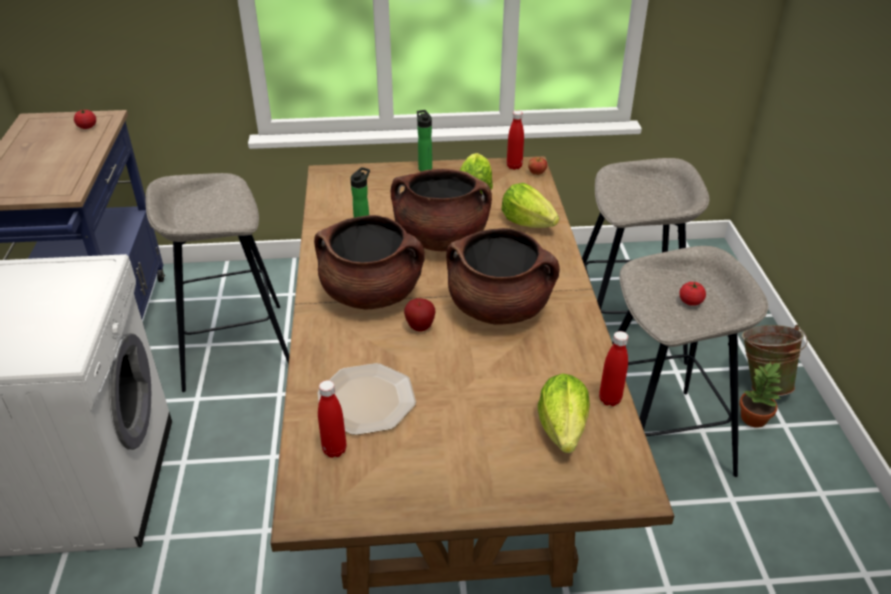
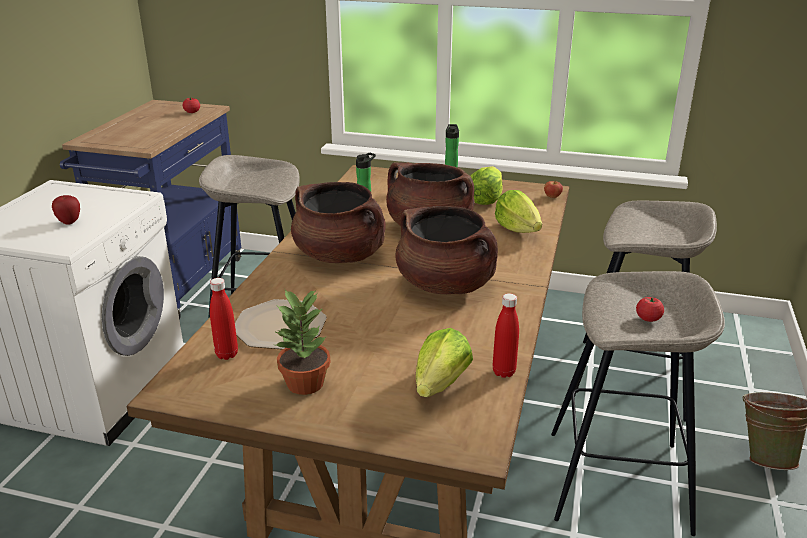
camera: 20 degrees right, 10 degrees down
(420, 327) = (364, 285): apple -> apple (69, 222)
(514, 166) = (534, 189): red bottle -> none
(754, 418) = (740, 487): potted plant -> potted plant (306, 384)

